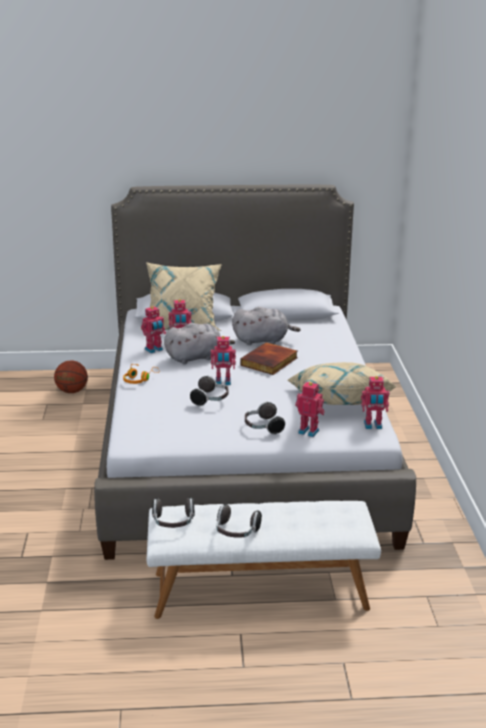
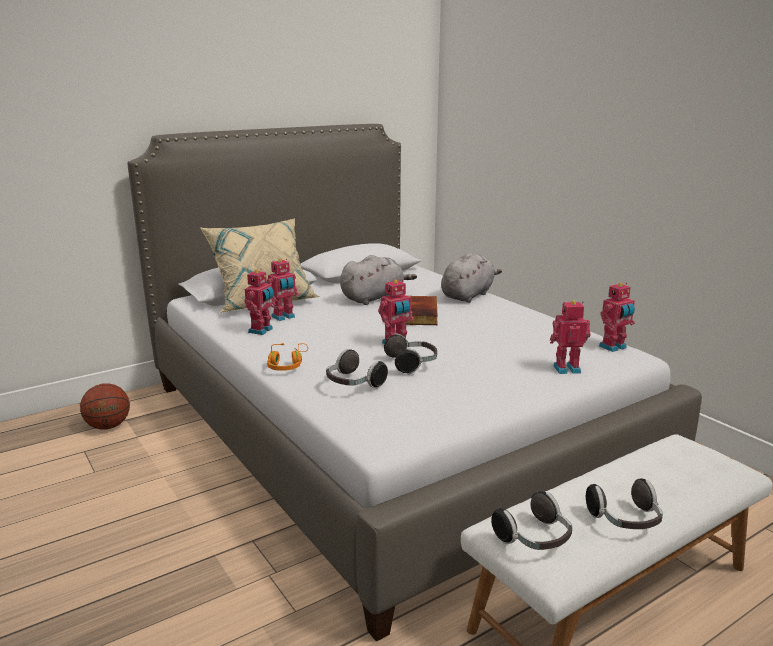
camera: 30 degrees left, 5 degrees down
(196, 357) = (325, 327): grey plush toy -> grey plush toy (468, 295)
(262, 427) = (512, 378): headphones -> headphones (353, 384)
(337, 401) = (541, 334): beige pillow -> none

